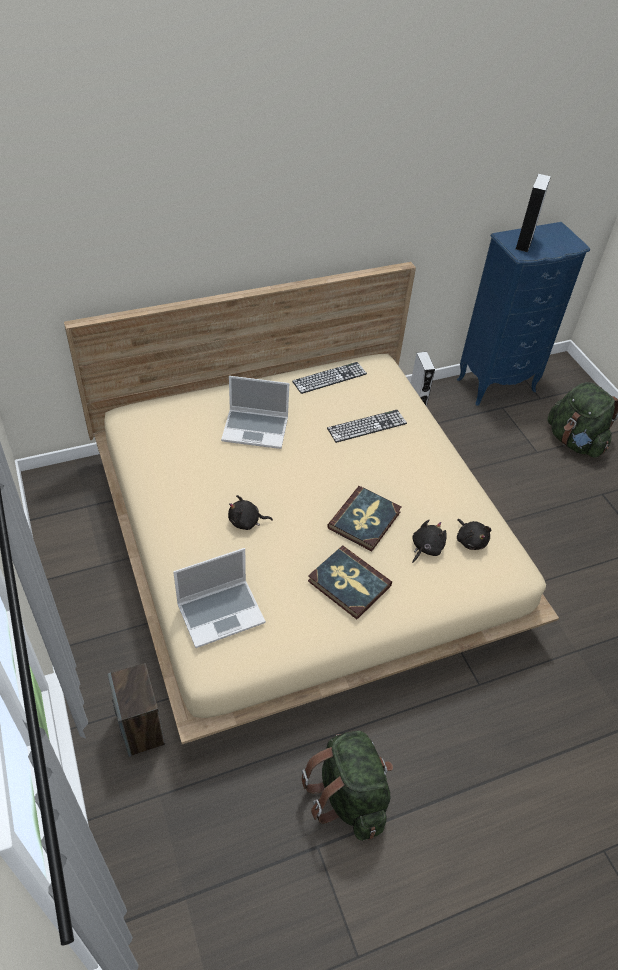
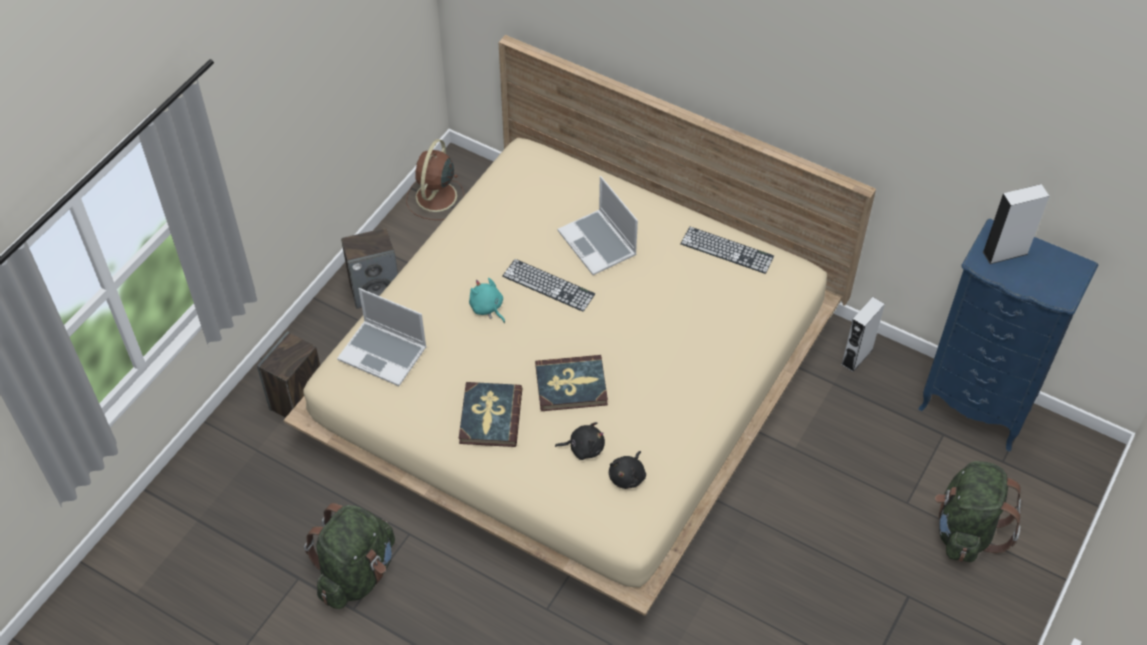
camera: 55 degrees right, 5 degrees up
(58, 512) = (435, 198): none -> brown fan
(96, 603) = (375, 290): none -> speaker
(246, 522) = (487, 308): black plush toy -> turquoise plush toy
(367, 426) = (691, 317): keyboard -> keyboard (548, 285)

